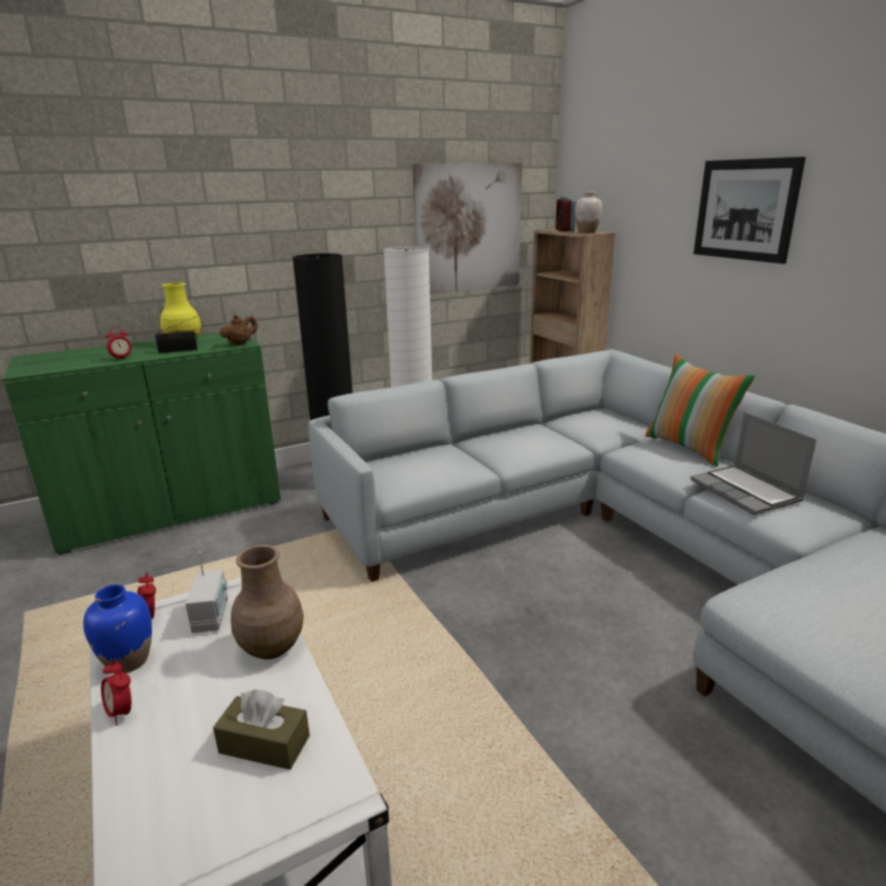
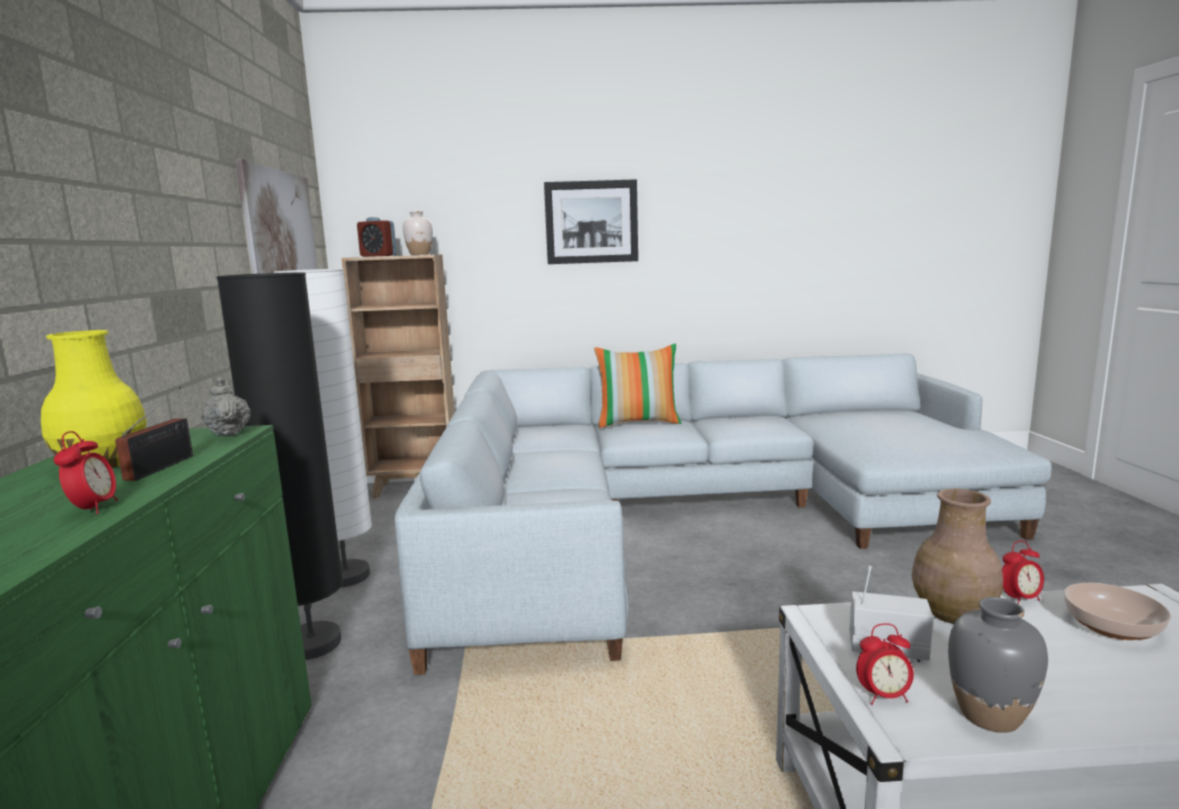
camera: 65 degrees left, 10 degrees down
(122, 712) = (1097, 718): alarm clock -> alarm clock (1019, 599)
(129, 661) = (989, 715): blue vase -> grey vase
(240, 344) = (229, 433): brown teapot -> grey teapot
(264, 744) = (1113, 627): brown tissue box -> bowl
(746, 492) = (730, 425): laptop -> none

